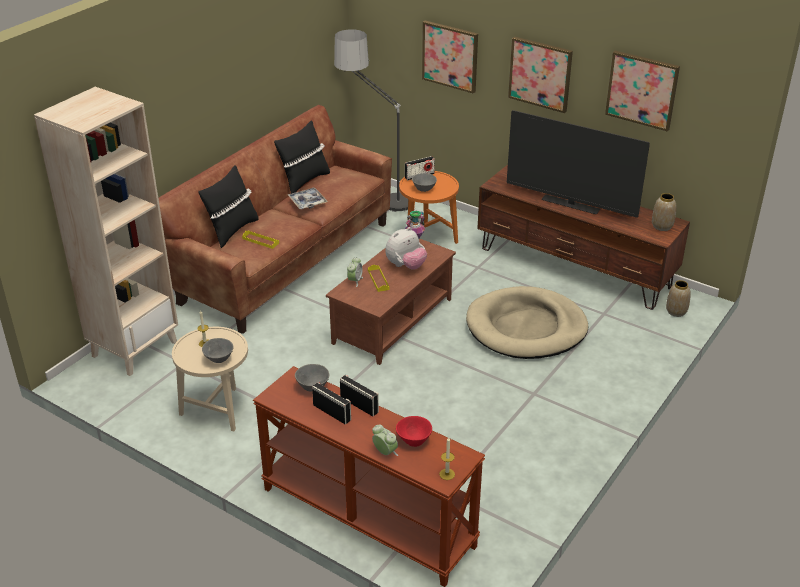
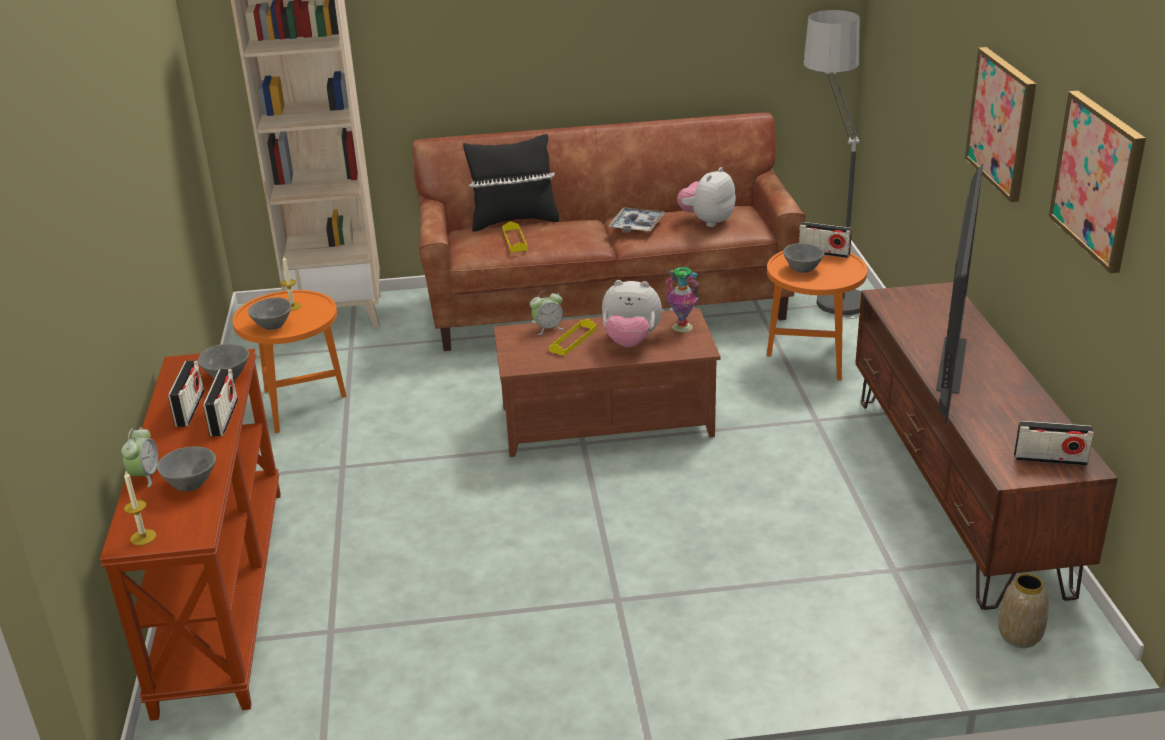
camera: 50 degrees right, 5 degrees down
(217, 409) = (300, 405): beige side table -> orange side table
(304, 181) = (679, 206): black pillow -> none
(339, 183) = (707, 221): none -> plush toy
(414, 439) = (192, 483): red bowl -> grey bowl
(450, 56) = (931, 74): picture -> none
(526, 327) = (750, 521): beige dog bed -> none
(570, 205) = (951, 365): television -> television turned 150 degrees counterclockwise
(662, 226) = (1050, 459): vase -> radio

